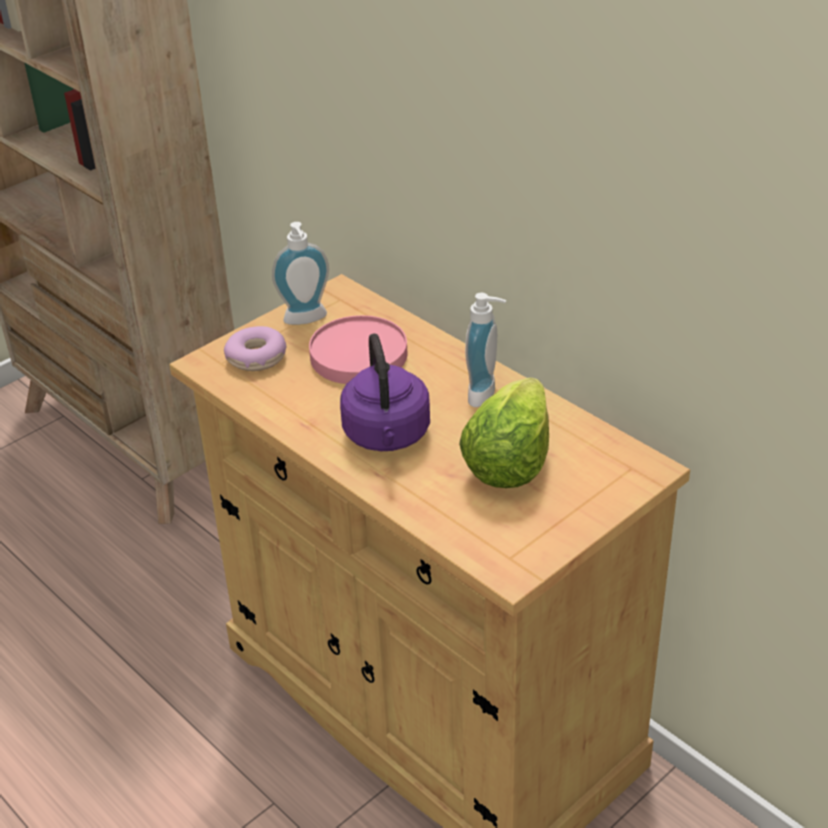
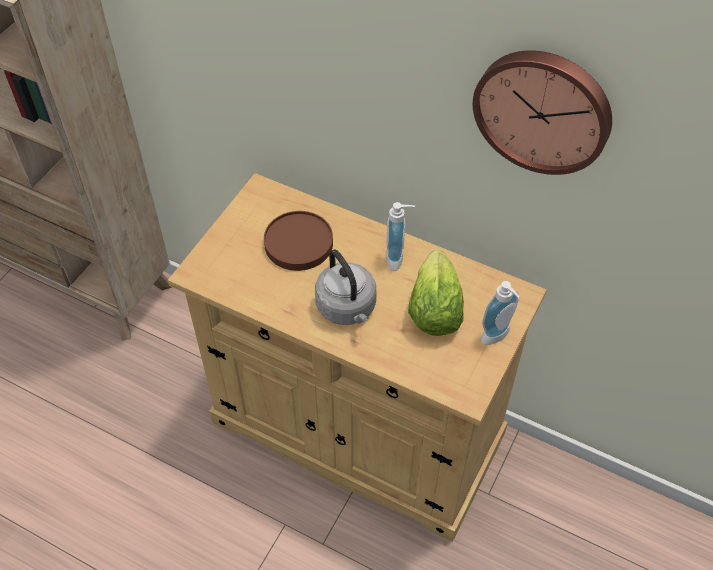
camera: 20 degrees left, 15 degrees up
(257, 358) = (228, 261): donut -> none
(306, 320) = (249, 220): soap dispenser -> soap dispenser (498, 337)
(358, 356) = (299, 244): pink plate -> brown plate
(387, 436) = (347, 308): purple kettle -> grey kettle
(675, 144) = (543, 109): none -> wall clock

